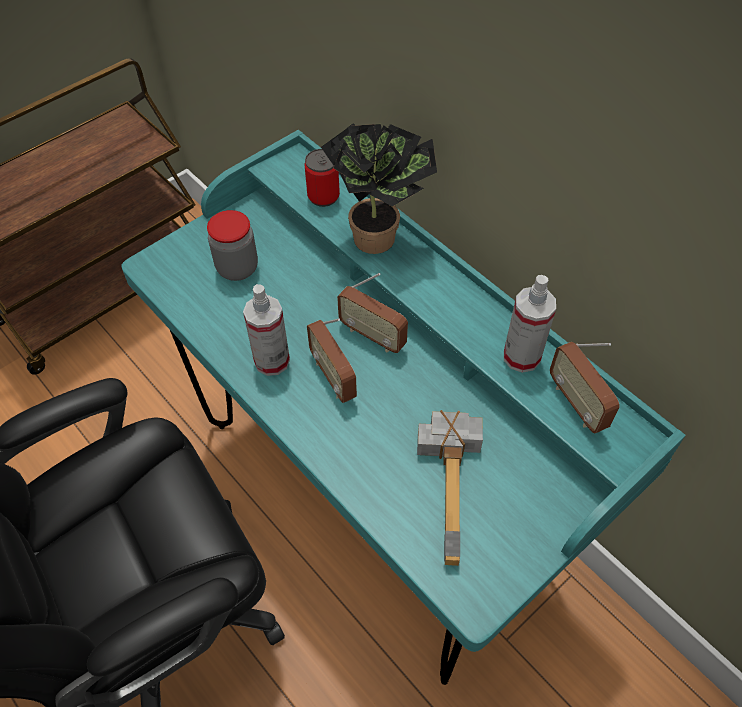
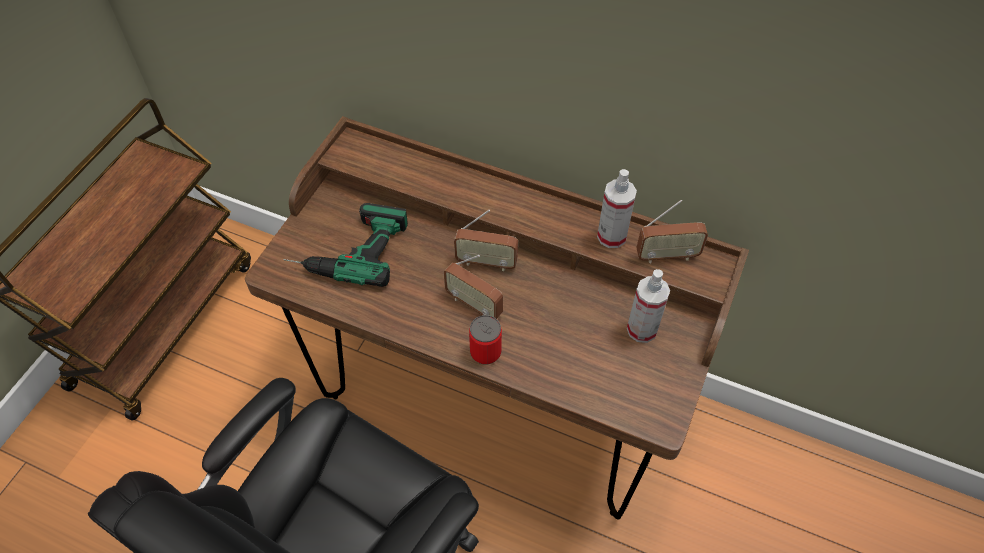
camera: 25 degrees left, 0 degrees up
(237, 268) = (347, 248): jar -> power drill
(272, 361) = (419, 311): spray bottle -> spray bottle (642, 329)
(323, 196) = (394, 165): can -> can (485, 352)
(373, 497) = (492, 402): turquoise desk -> brown desk
(380, 236) = (458, 182): potted plant -> none
(458, 486) = (609, 348): hammer -> none
(577, 403) = (667, 255): radio -> radio turned 45 degrees counterclockwise

